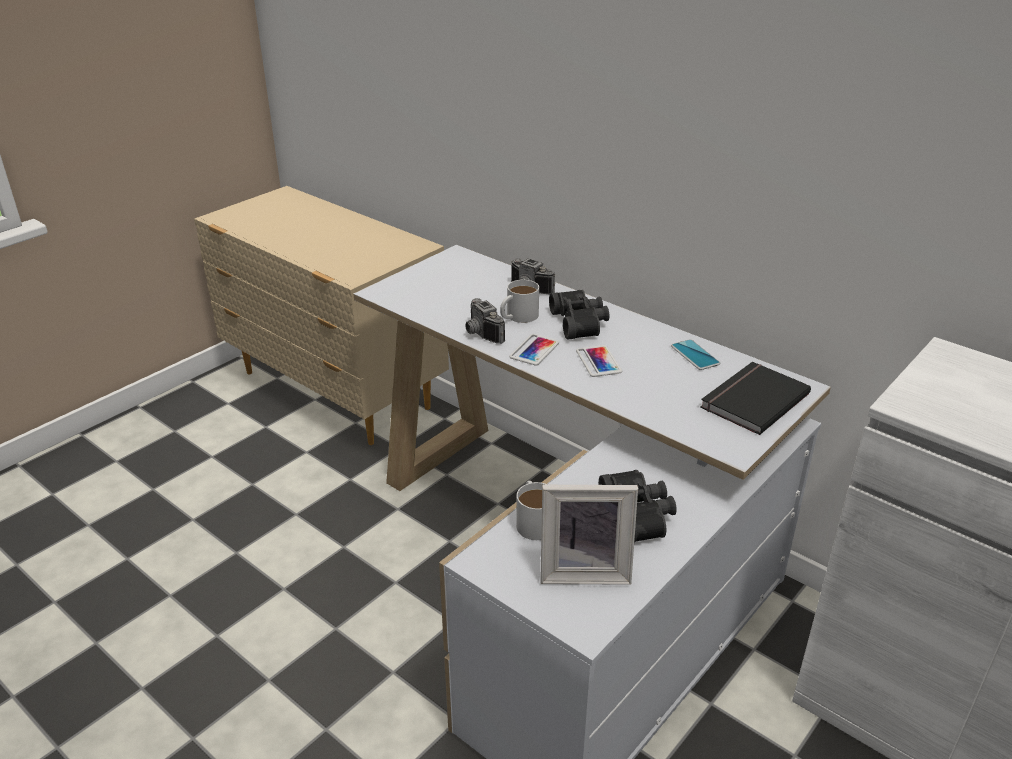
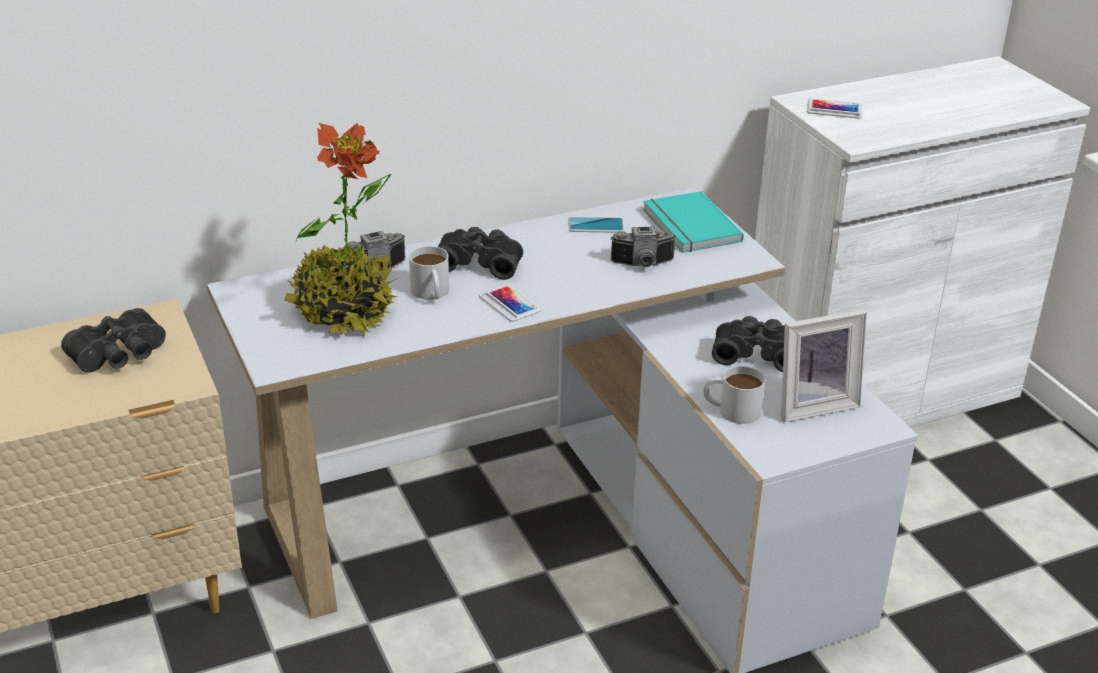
camera: 65 degrees left, 0 degrees up
(367, 250) = (120, 356): none -> black binoculars
(464, 294) = (343, 311): none -> potted plant
(480, 334) = (446, 325): camera -> camera (643, 265)
(584, 570) = (813, 404): picture frame -> picture frame turned 45 degrees clockwise
(598, 361) = (563, 276): phone -> phone (834, 109)
(751, 400) = (688, 226): black book -> turquoise book

